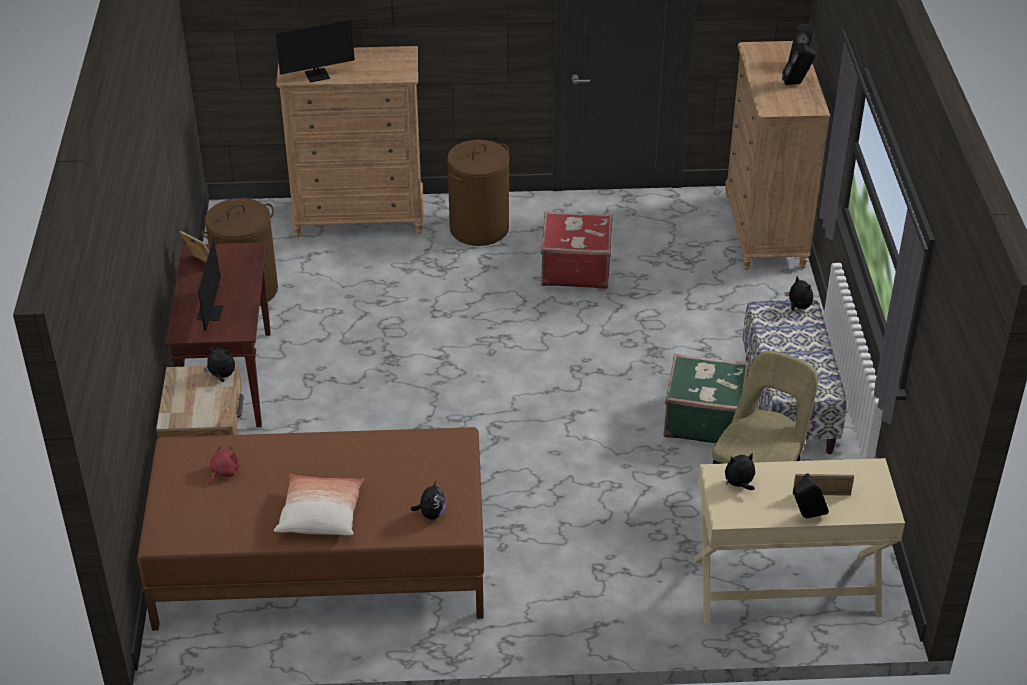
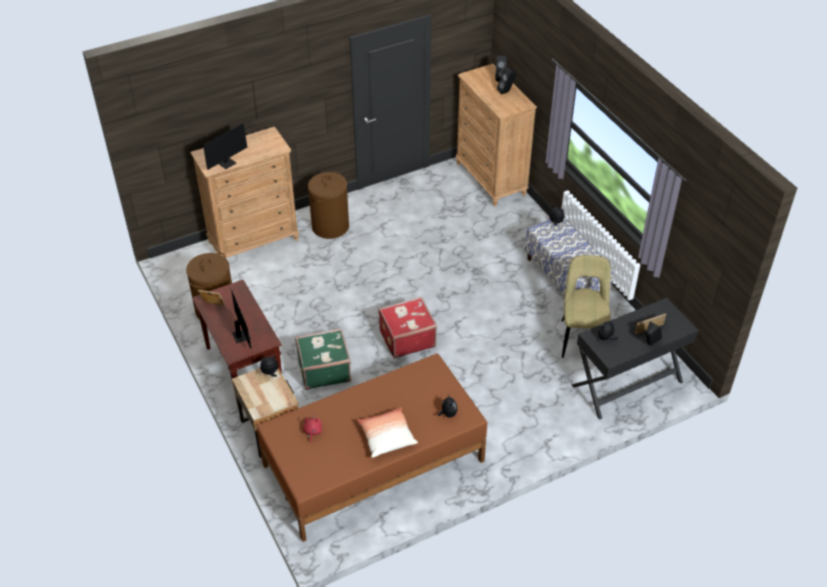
camera: 25 degrees left, 5 degrees up
(575, 268) = (401, 234): red suitcase -> red suitcase (406, 338)
(703, 419) = (527, 302): green suitcase -> green suitcase (323, 370)
(786, 587) = (627, 384): beige desk -> black desk

